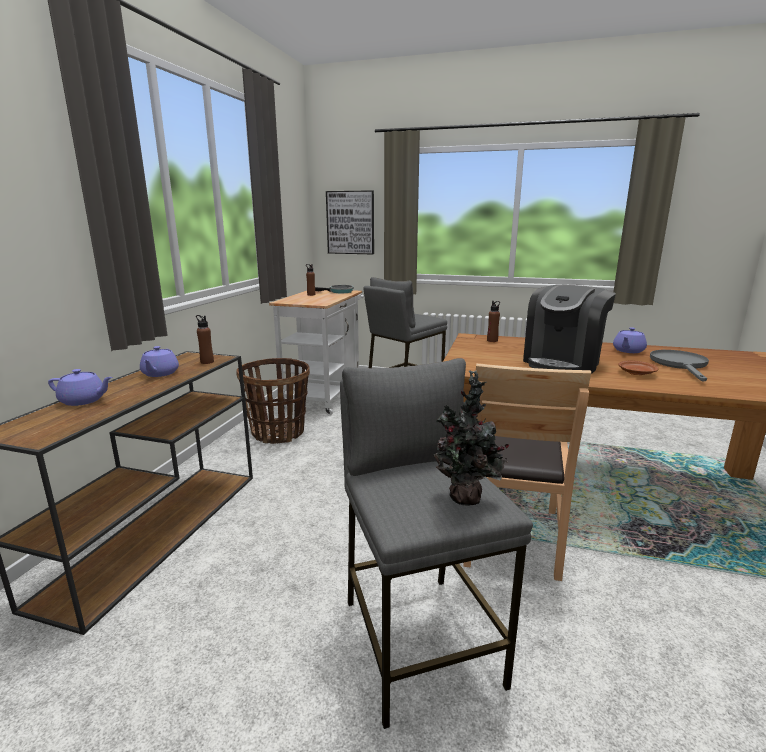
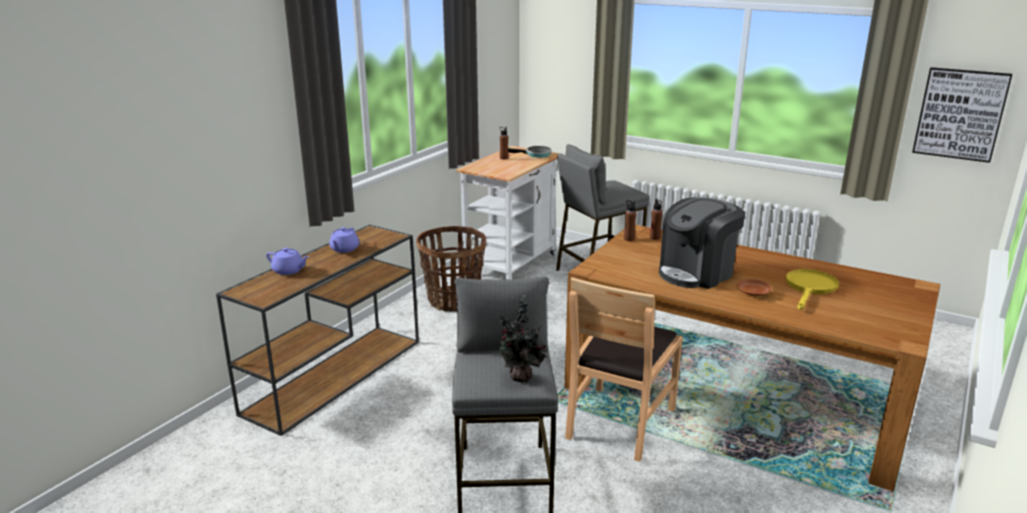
camera: 15 degrees right, 5 degrees up
(207, 362) = (383, 239): brown bottle -> brown bottle (629, 239)
(350, 222) = (560, 72): picture -> picture (960, 114)
(628, 351) = (780, 265): purple teapot -> none
(680, 365) = (810, 288): grey frying pan -> yellow frying pan

